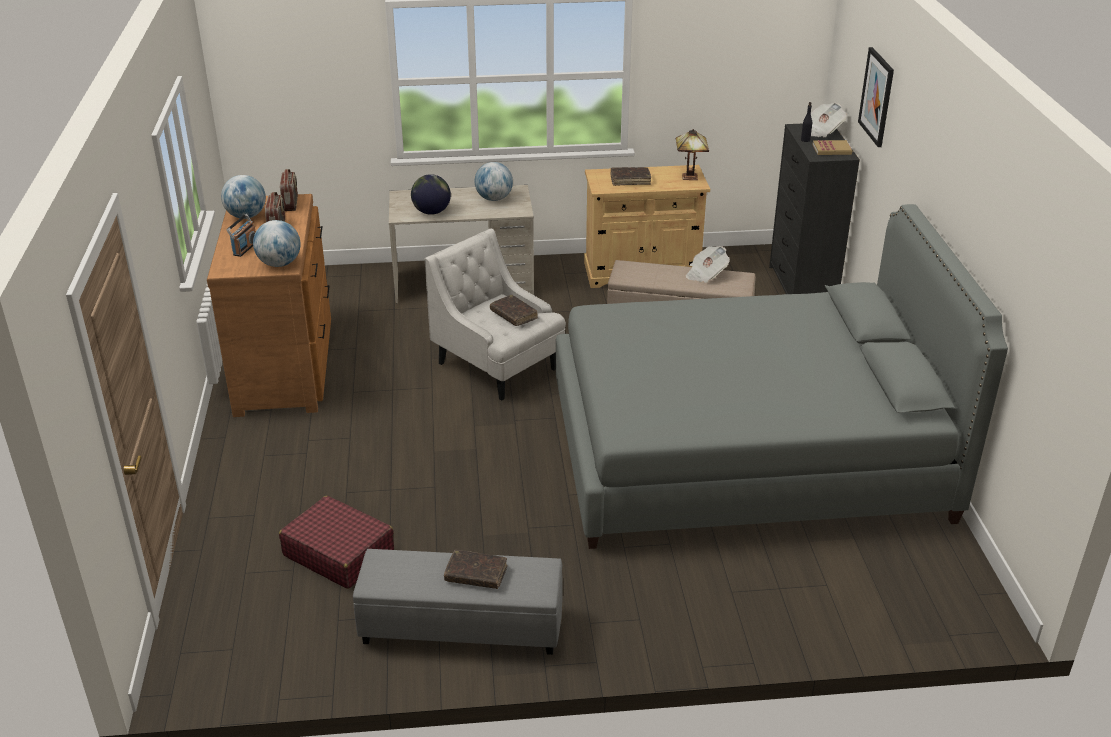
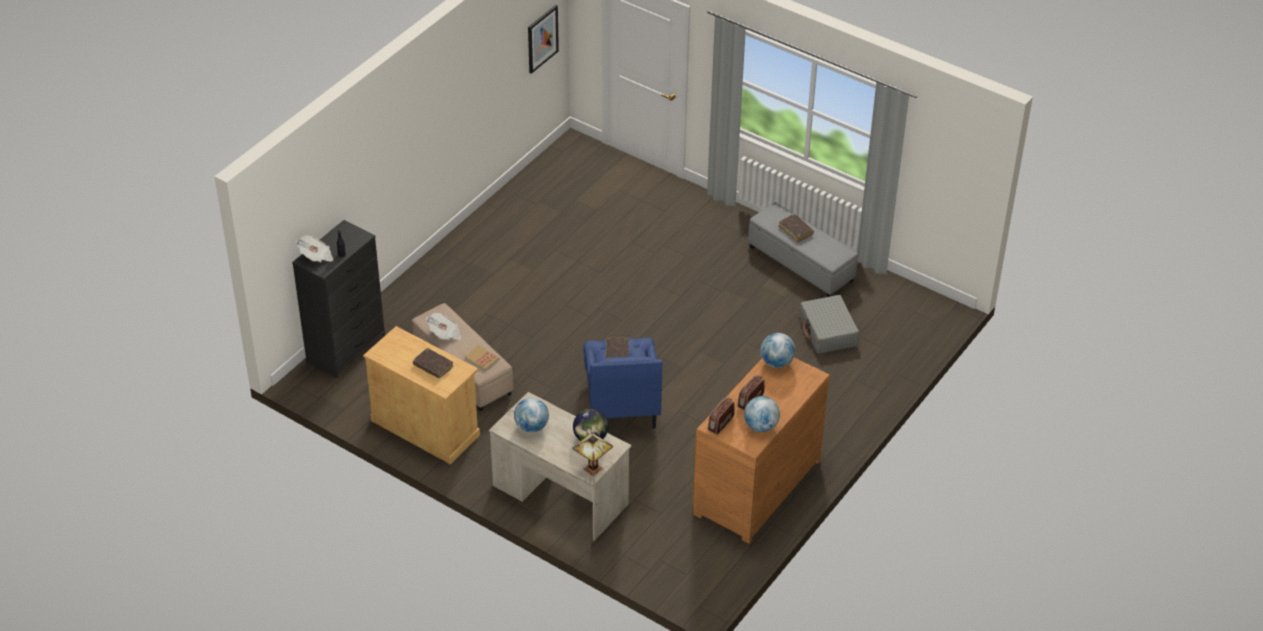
camera: 140 degrees left, 10 degrees up
(245, 248) = (786, 390): radio -> none
(338, 553) = (828, 331): red suitcase -> grey suitcase
(498, 367) = (621, 402): white armchair -> blue armchair
(688, 176) = (389, 346): table lamp -> table lamp (593, 470)
(745, 453) = (560, 265): grey bed -> none
(832, 149) = (342, 237): book -> book (482, 359)
(877, 96) = (339, 173): picture -> picture (542, 38)

